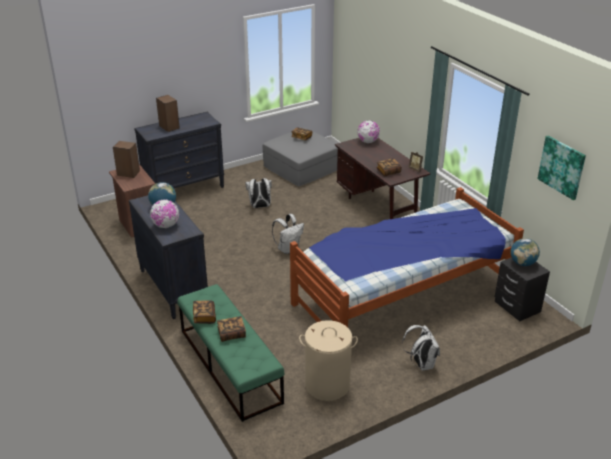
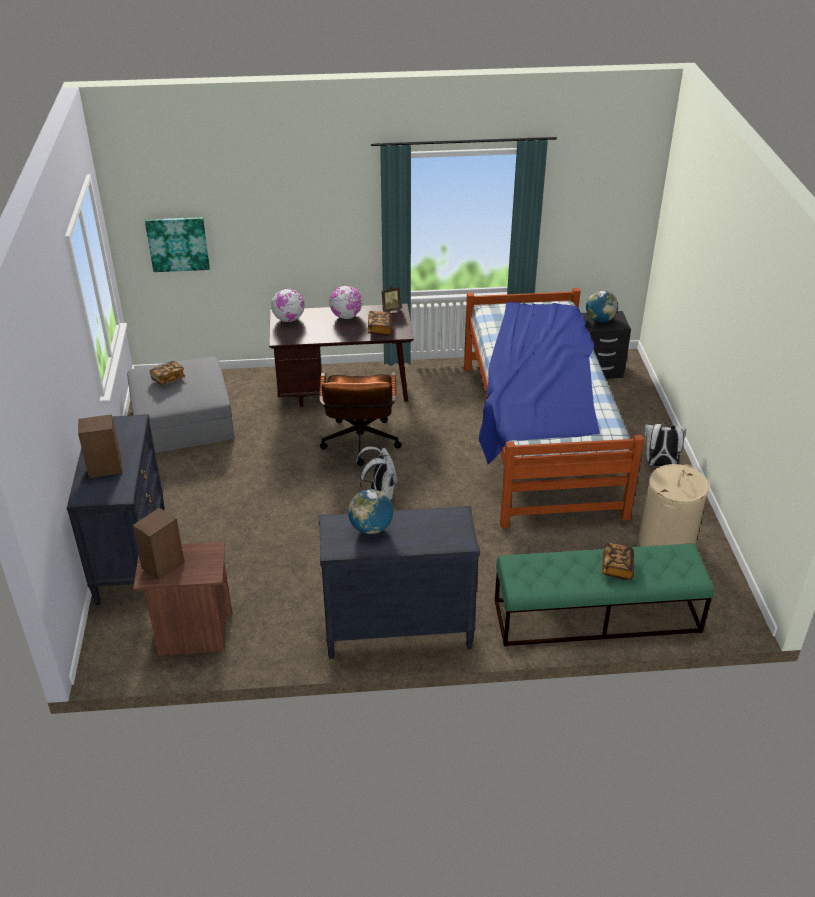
camera: 65 degrees left, 5 degrees up
(166, 226) = (426, 536): globe -> globe (346, 316)
(204, 317) = (570, 584): book -> none
(260, 206) = (252, 490): white backpack -> none
(329, 229) = (360, 446): none -> brown office chair
(562, 167) = (603, 198): picture -> picture (178, 244)

